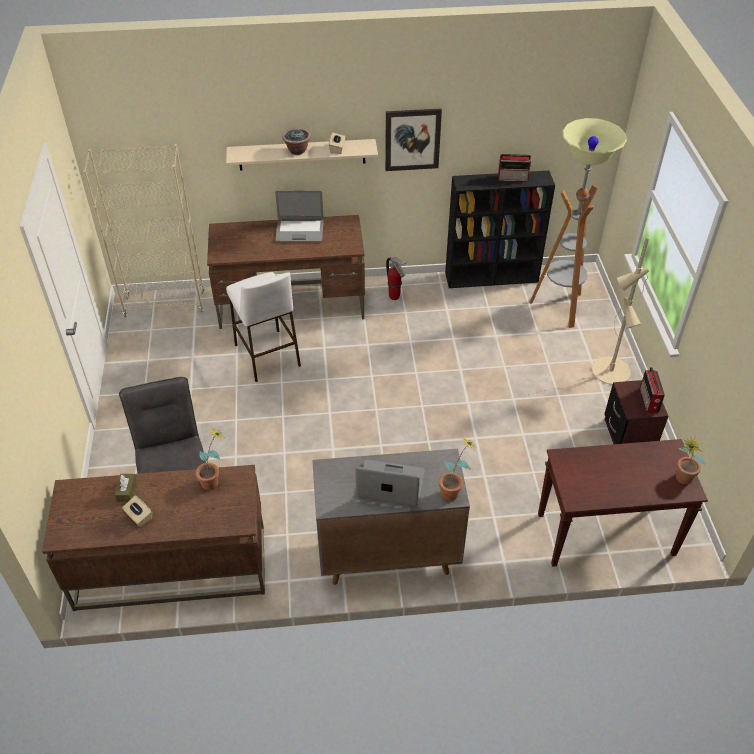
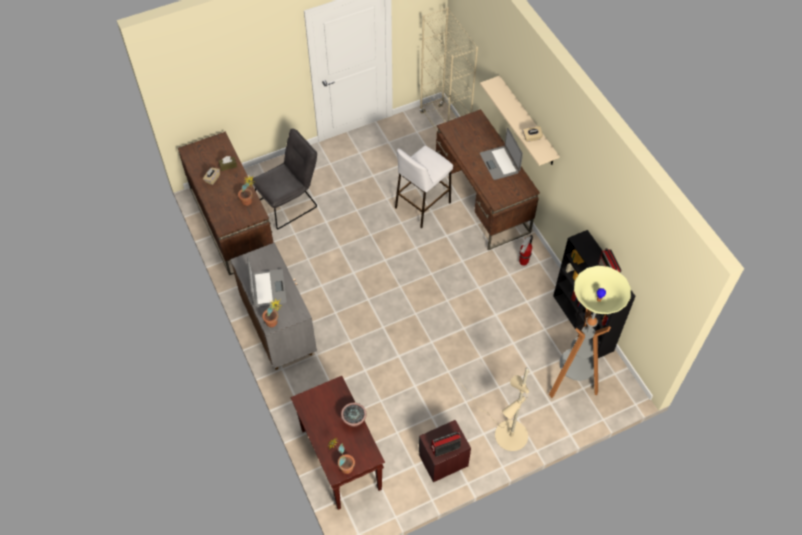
camera: 70 degrees right, 10 degrees up
(297, 150) = (516, 115): potted plant -> potted plant (354, 420)
(412, 139) = (576, 180): picture -> none

